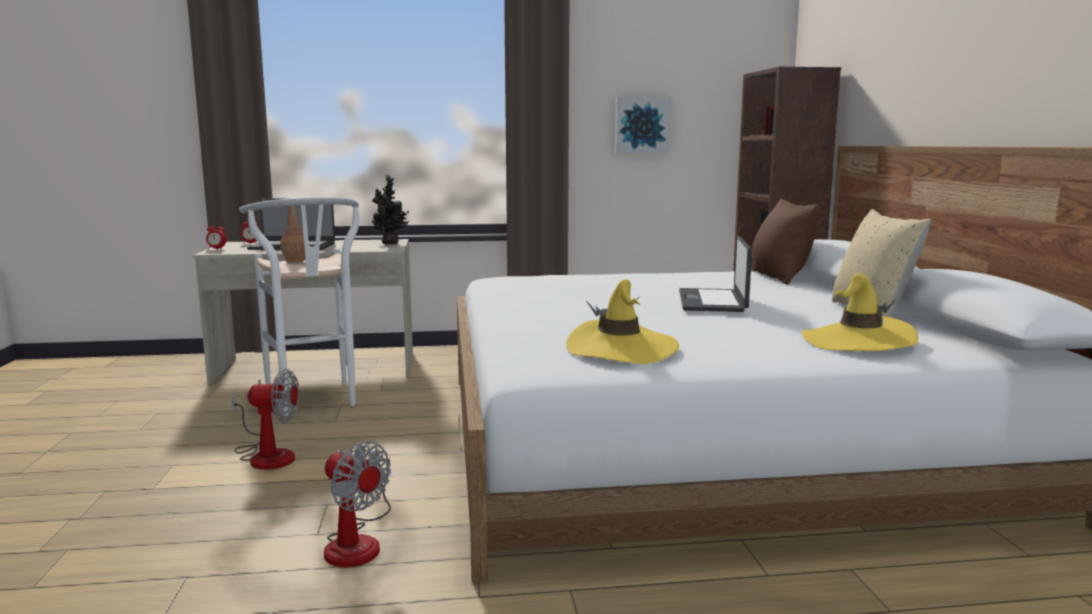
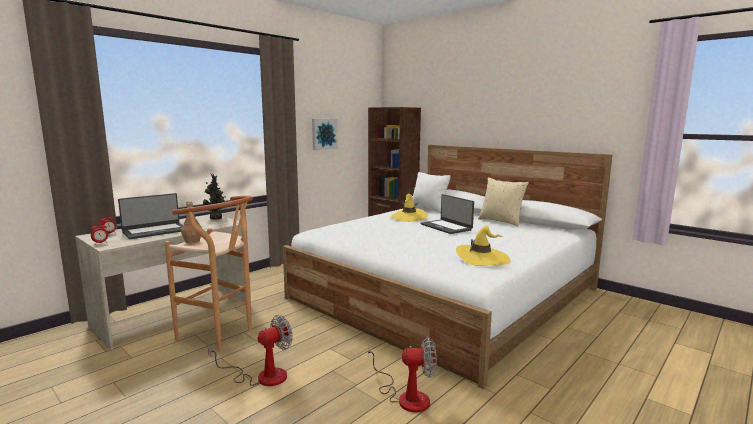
camera: 40 degrees left, 0 degrees up
(315, 402) = (221, 335): white stool -> brown stool
(779, 277) = (428, 209): brown pillow -> white pillow
(857, 341) = (532, 236): yellow hat -> yellow hat (409, 217)

